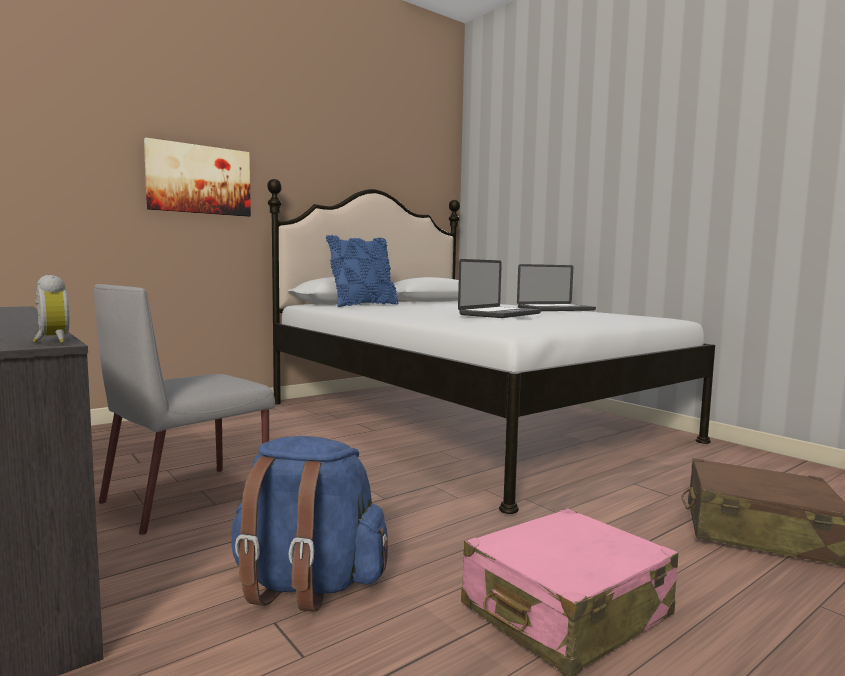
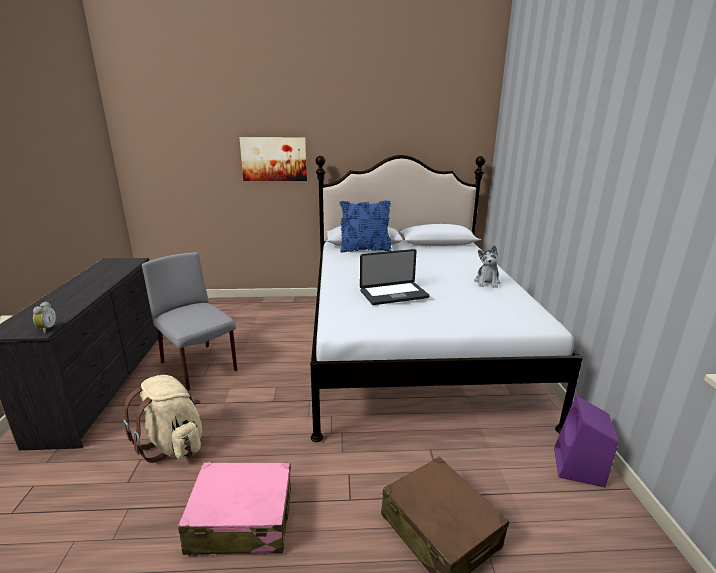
camera: 35 degrees right, 15 degrees up
(189, 498) = (199, 367): grey chair -> grey chair turned 60 degrees clockwise
(307, 584) = (174, 444): blue backpack -> beige backpack
(556, 309) = (487, 282): laptop -> plush toy
(757, 459) = (579, 468): none -> purple speaker

